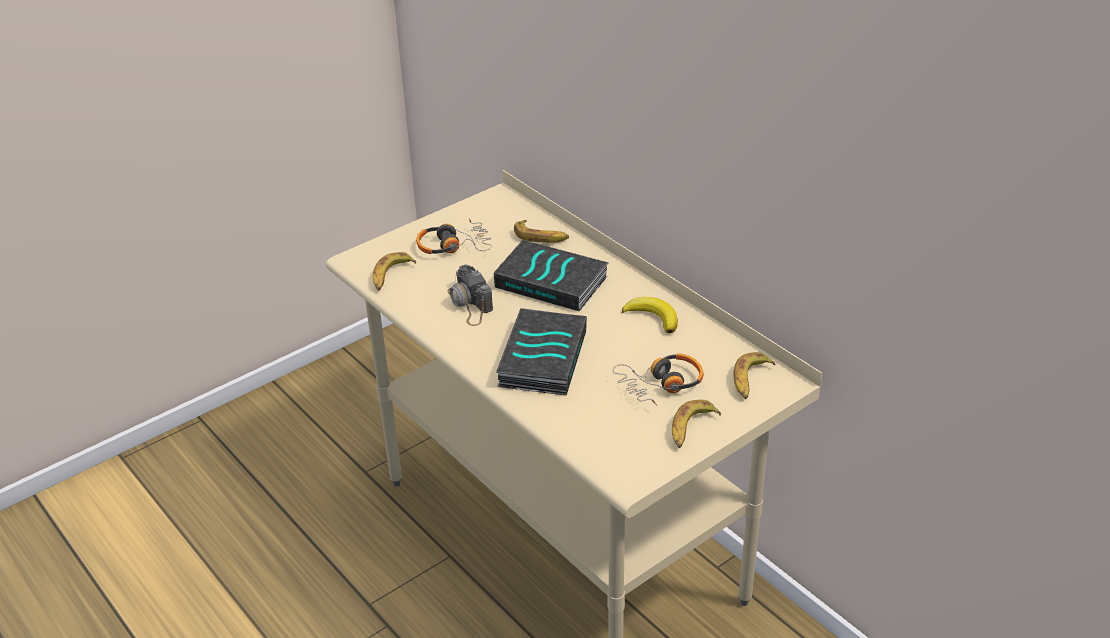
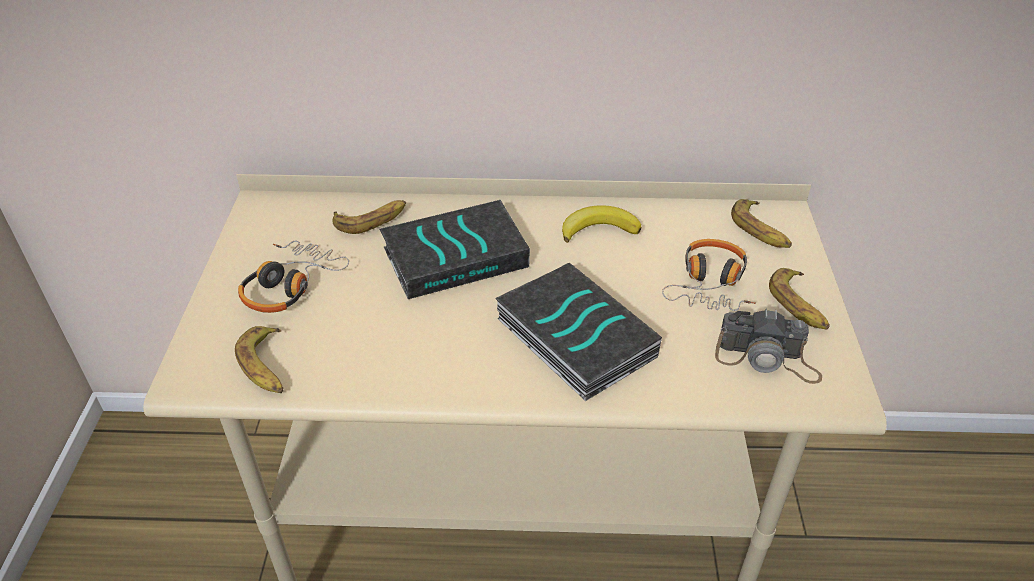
camera: 50 degrees left, 5 degrees up
(469, 304) = (410, 335): camera -> camera (767, 359)

